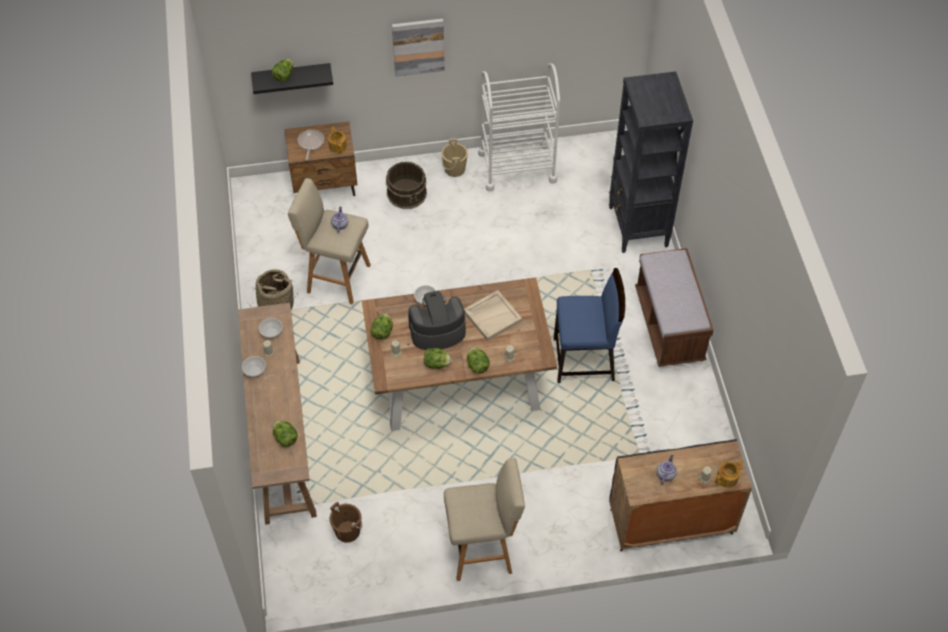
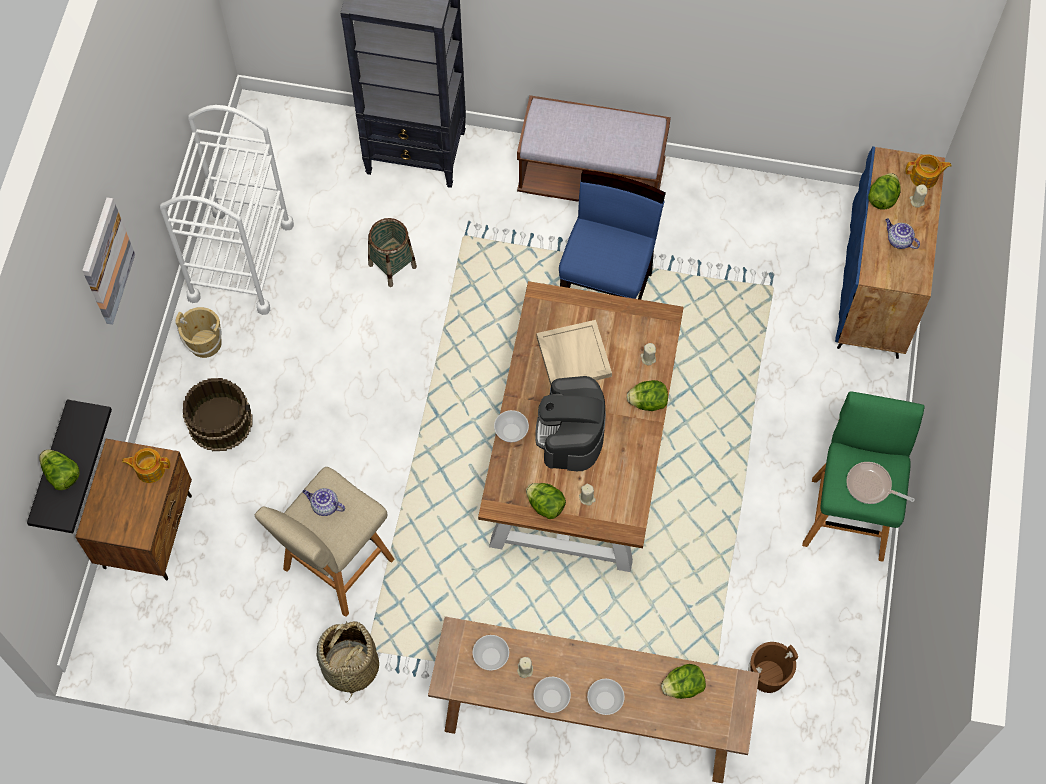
camera: 70 degrees left, 10 degrees up
(263, 399) = (605, 700): none -> bowl
(310, 143) = (125, 506): frying pan -> frying pan (871, 486)
(437, 364) = (626, 451): lettuce -> lettuce (882, 198)
(483, 549) = (848, 515): beige stool -> green stool
(550, 240) = (392, 265): none -> basket
(670, 522) = (875, 289): black cabinet -> blue cabinet
(727, 478) = (924, 177): teapot -> teapot turned 105 degrees clockwise

